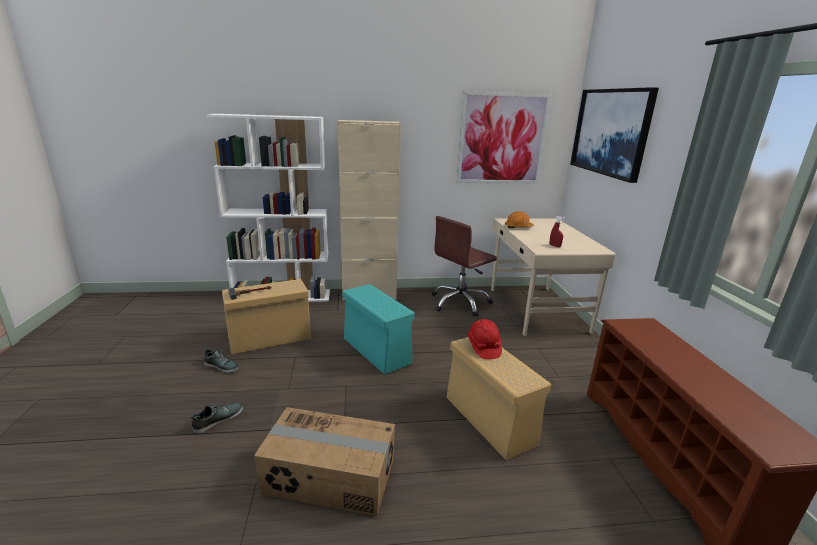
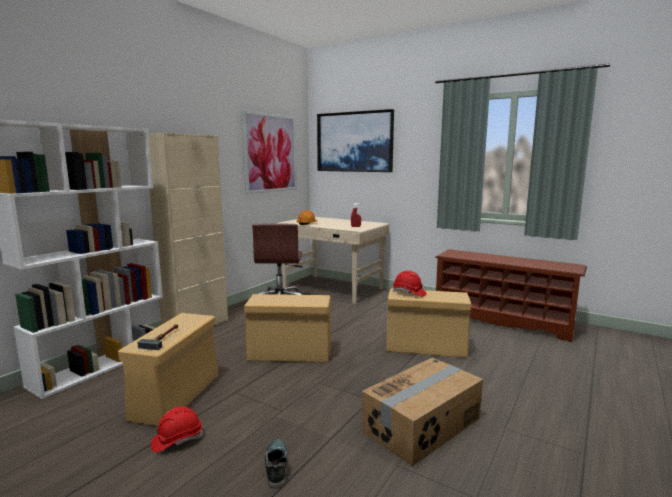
camera: 50 degrees left, 10 degrees down
(222, 366) = (177, 440): shoe -> red hard hat
(377, 351) = (291, 354): turquoise storage box -> beige storage box

